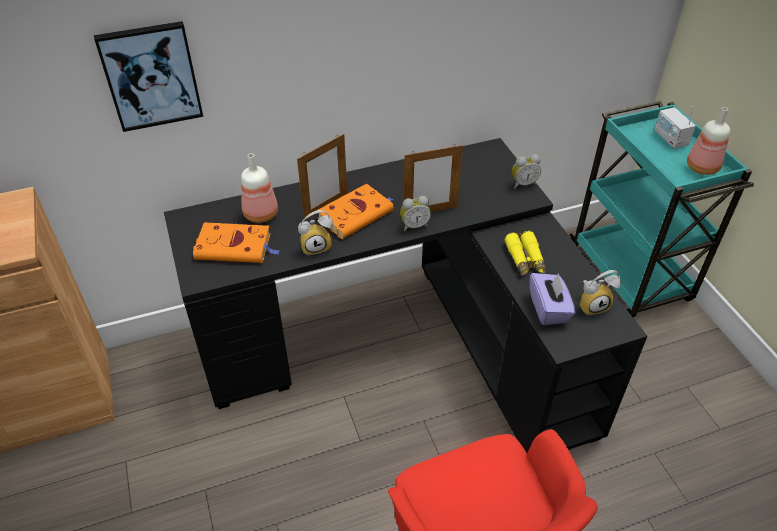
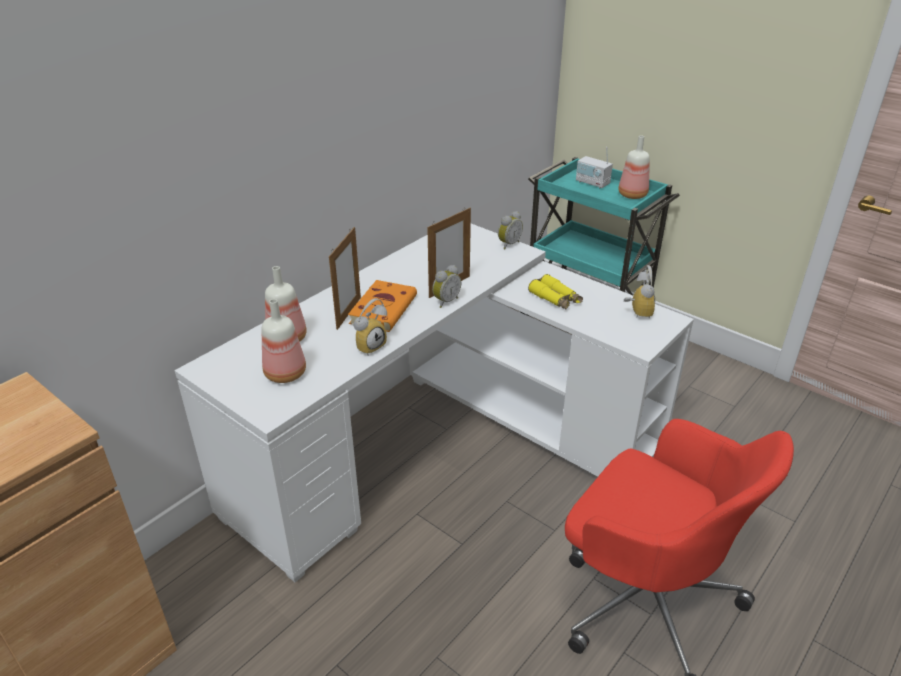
camera: 30 degrees left, 10 degrees down
(151, 76) = (153, 201): picture -> none
(236, 247) = (286, 373): orange book -> bottle
(406, 342) = (440, 444): black desk -> white desk
(548, 309) = (607, 326): purple tissue box -> none
(592, 305) = (636, 312): alarm clock -> alarm clock turned 45 degrees counterclockwise

